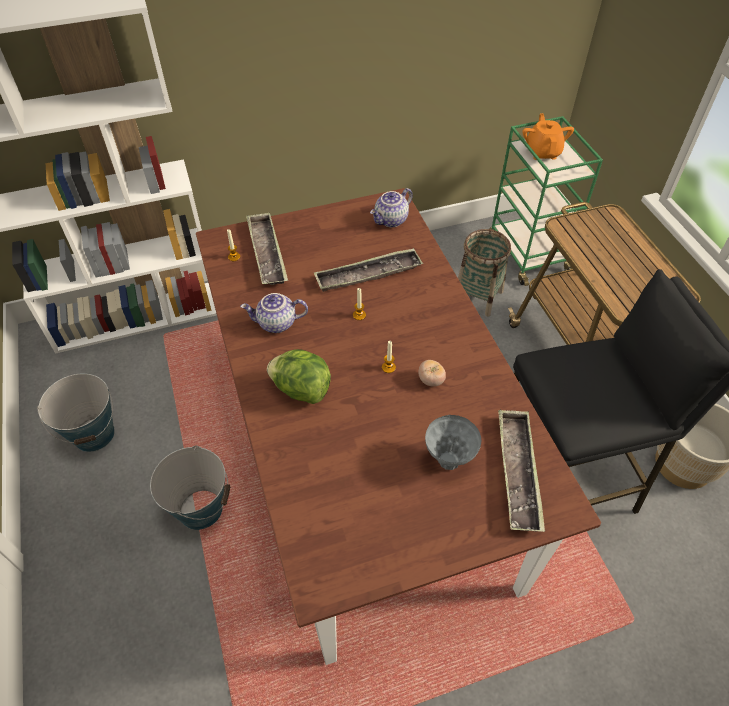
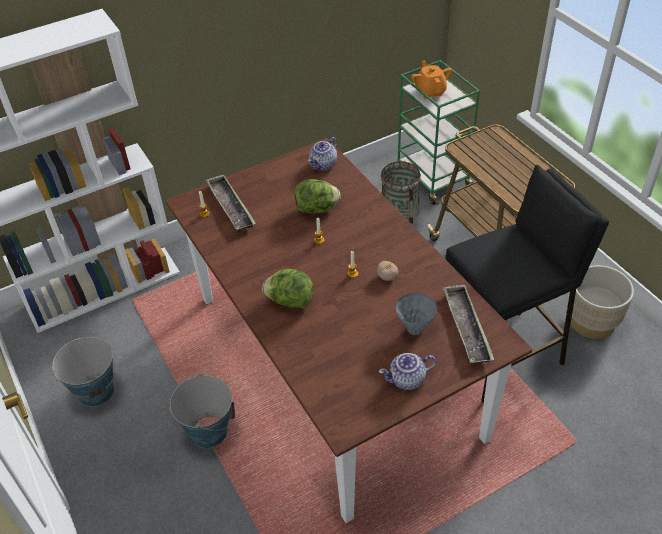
camera: 10 degrees left, 5 degrees down
(276, 324) = (255, 258): teapot -> teapot (407, 380)
(368, 274) = (317, 209): tray -> lettuce

